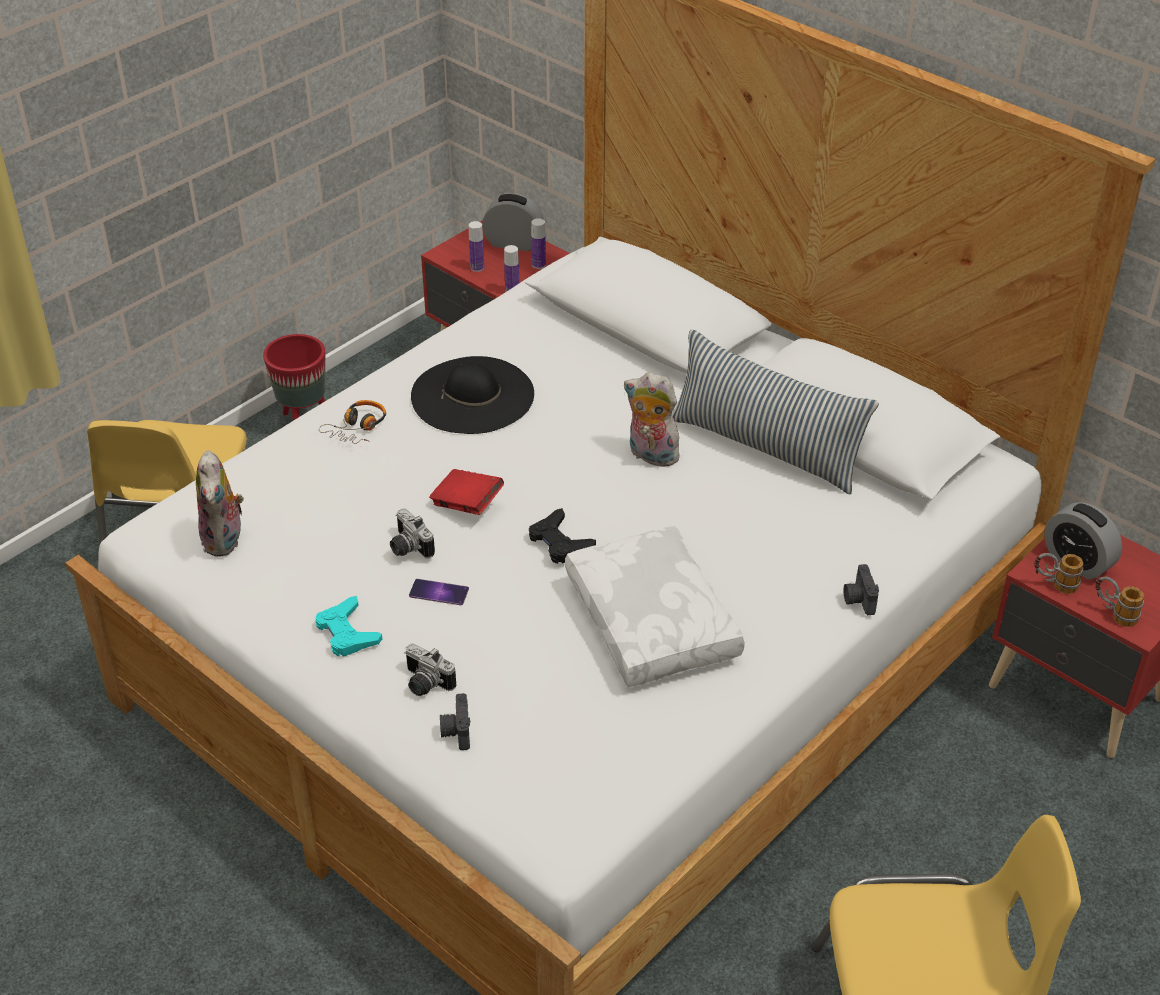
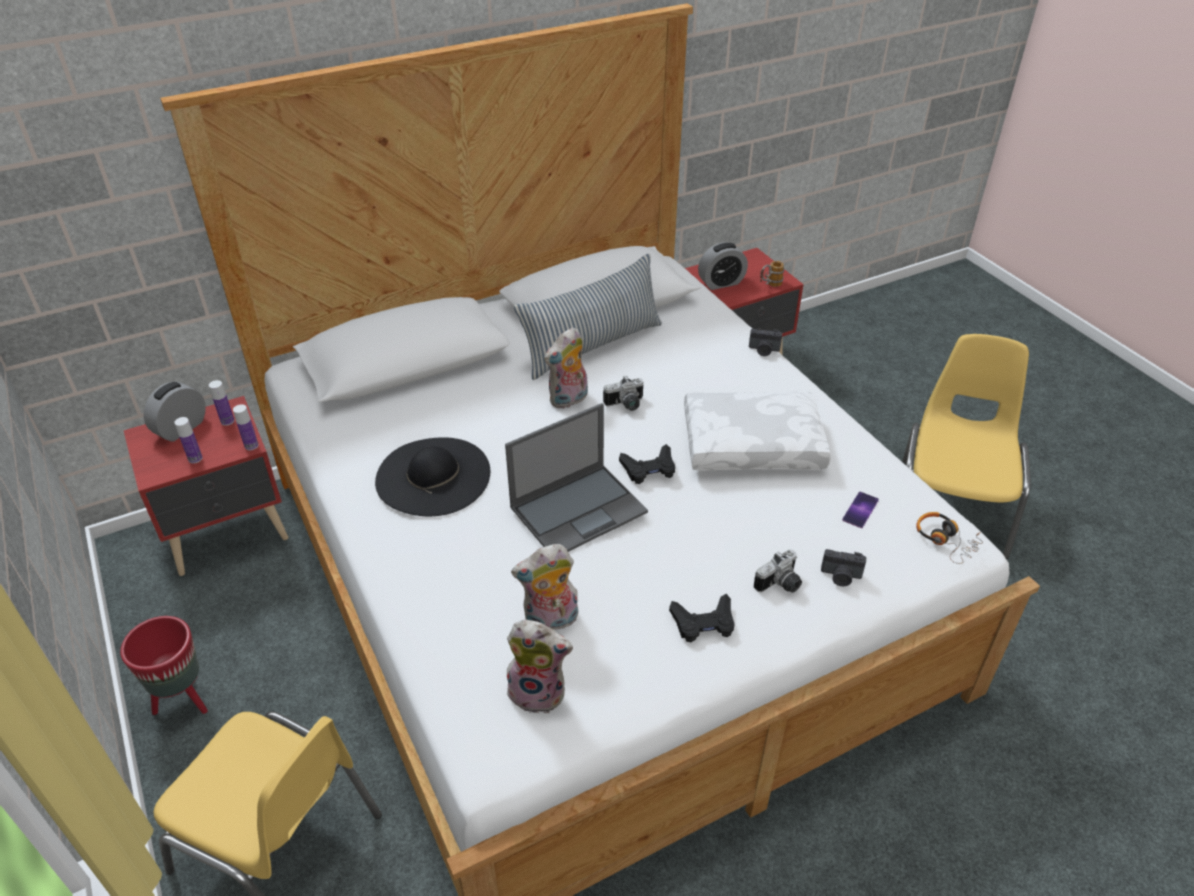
camera: 70 degrees left, 0 degrees up
(306, 523) = (550, 620): none -> plush toy
(347, 633) = (703, 623): turquoise game controller -> black game controller
(358, 428) = (428, 561): headphones -> headphones (946, 540)
(407, 547) = (616, 558): camera -> camera (626, 405)
(439, 592) = (675, 553): phone -> phone (860, 510)
(467, 504) = (579, 509): red book -> laptop
(1053, 585) = (737, 297): mug -> none

